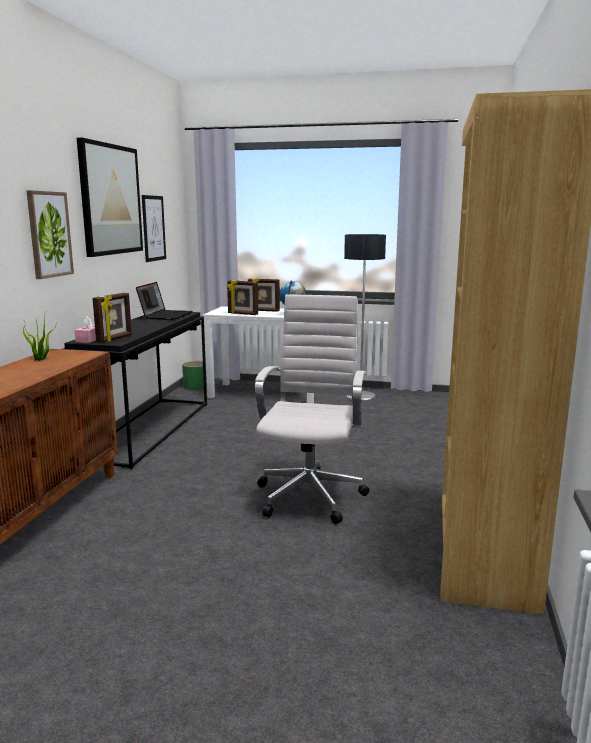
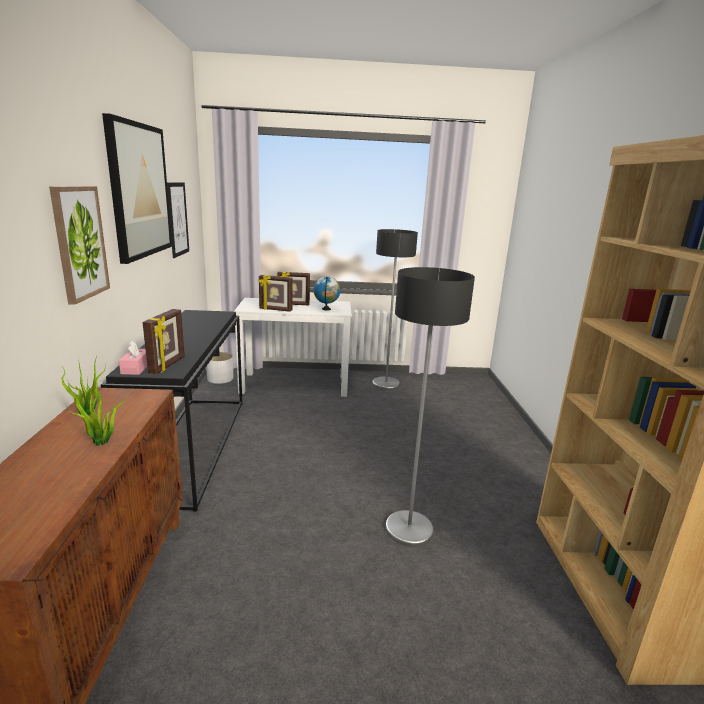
camera: 15 degrees left, 5 degrees up
(41, 371) = (102, 443): none -> potted plant
(165, 315) = (201, 318): laptop -> none
(196, 386) = (220, 378): green planter -> white planter
(311, 495) = (409, 528): white office chair -> floor lamp

